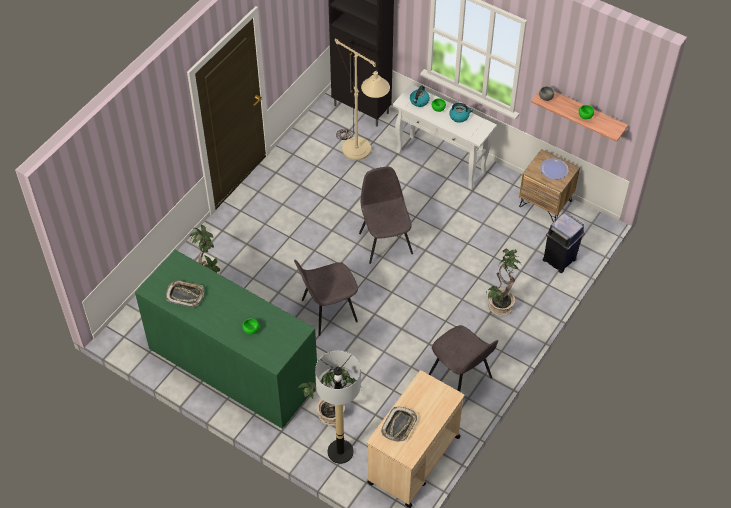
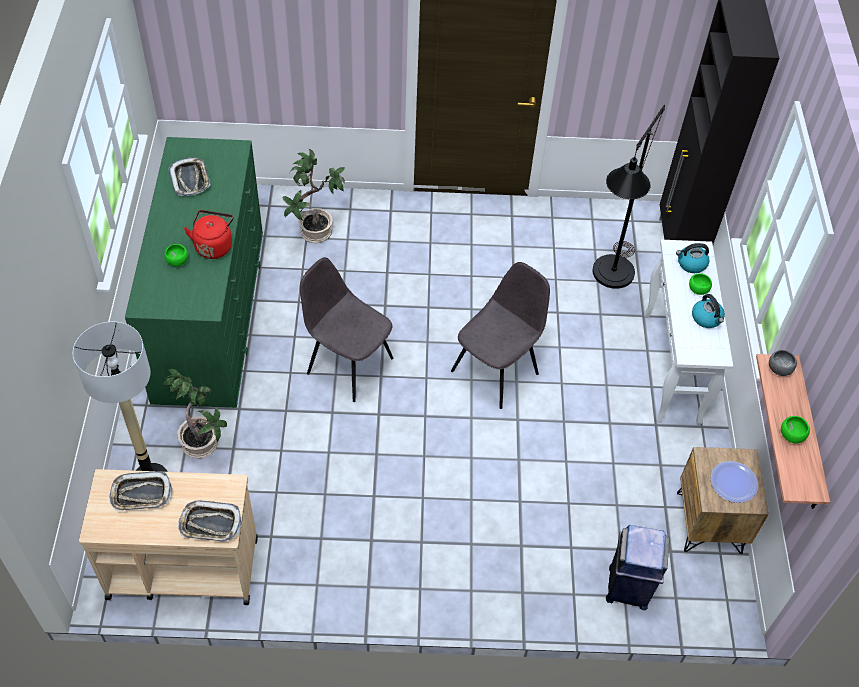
camera: 55 degrees right, 0 degrees up
(252, 306) = (214, 245): none -> red kettle
(361, 154) = (609, 281): beige floor lamp -> black floor lamp
(441, 400) = (210, 524): none -> tray
(461, 378) = (343, 561): grey chair -> none
(499, 305) = (494, 549): potted plant -> none

